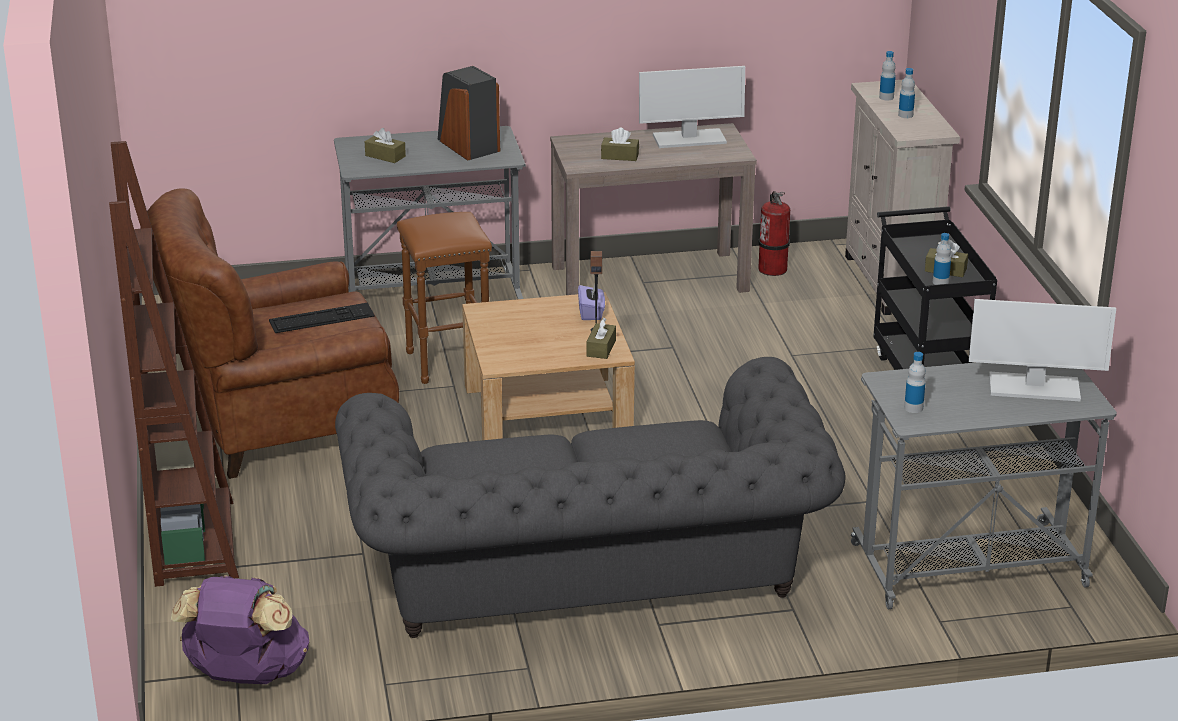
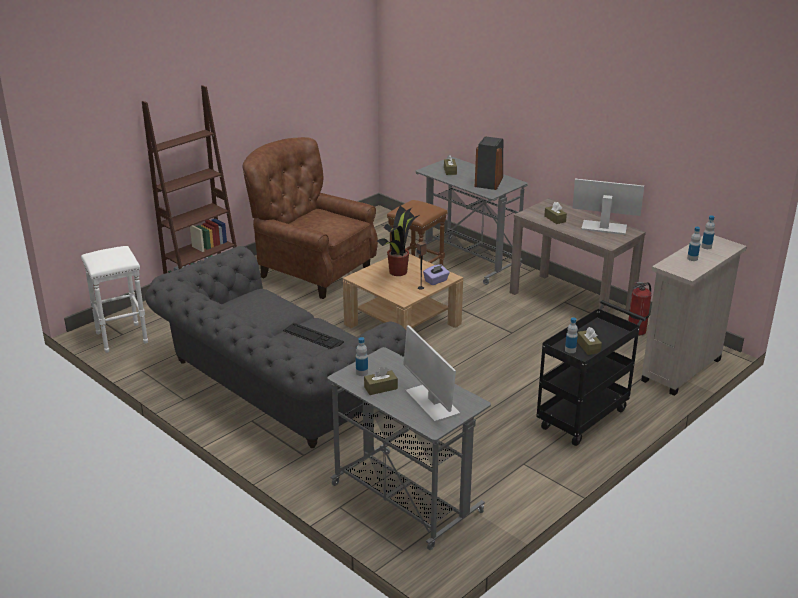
camera: 55 degrees right, 0 degrees up
(246, 675) = (120, 337): purple backpack -> white stool
(322, 318) = (328, 223): keyboard -> keyboard (313, 336)
(524, 328) = (398, 271): none -> potted plant
(601, 348) = (404, 295): brown tissue box -> brown tissue box (380, 388)
(688, 139) = (604, 228): monitor -> monitor turned 150 degrees clockwise

